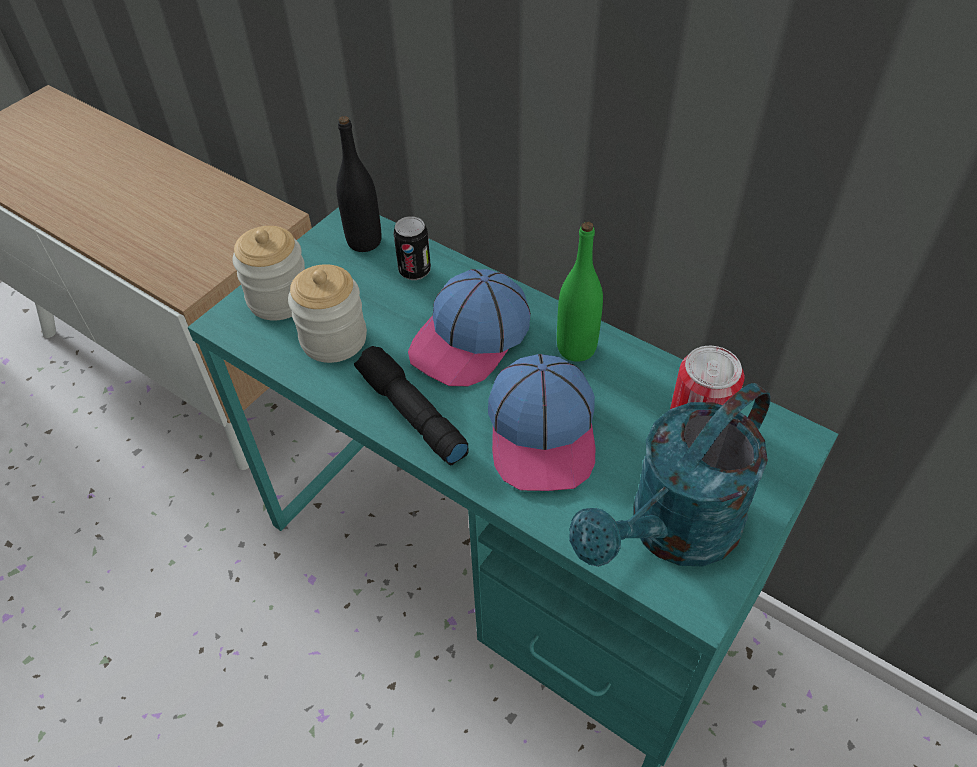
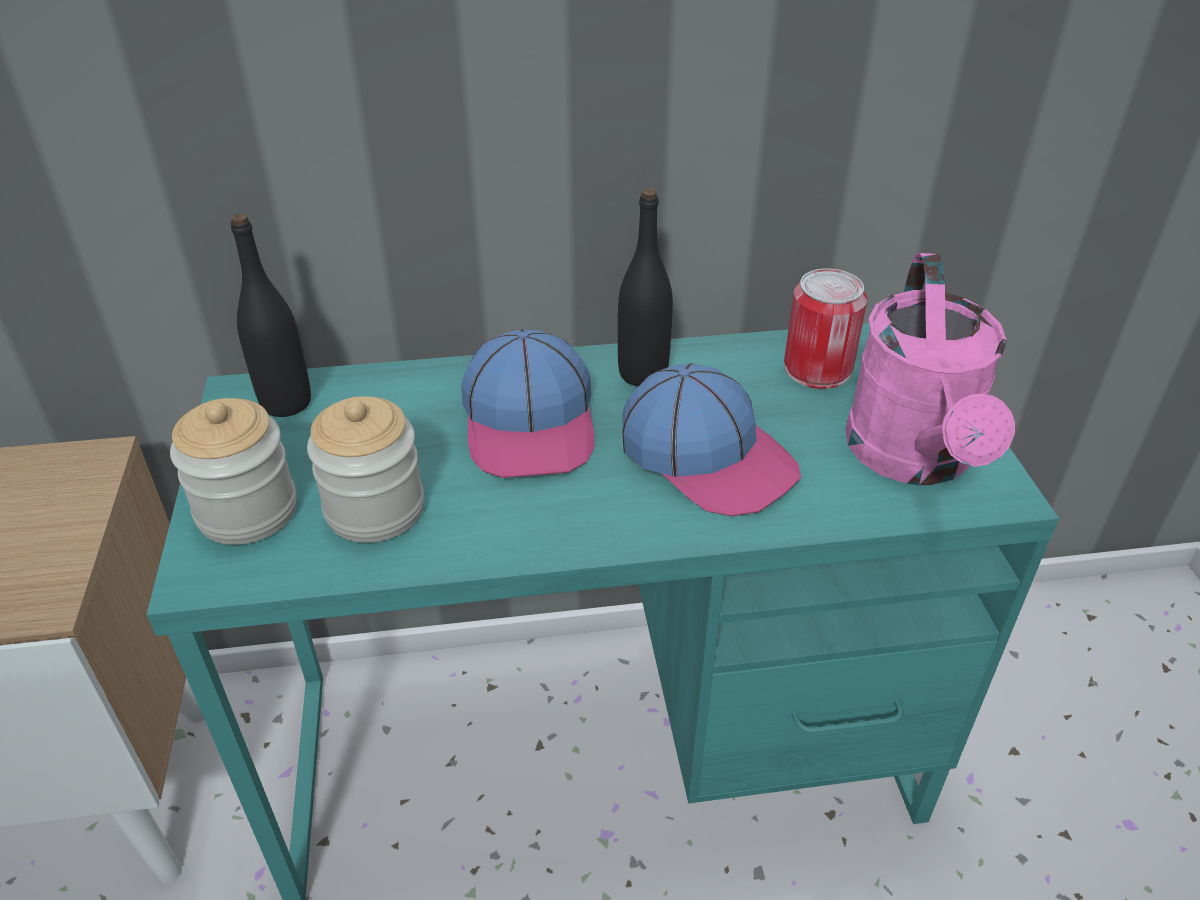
camera: 45 degrees left, 10 degrees down
(410, 413) = (559, 522): black flashlight -> none
(414, 271) = (386, 399): can -> none
(576, 348) = (643, 374): green bottle -> black bottle
(672, 532) = (914, 460): turquoise watering can -> pink watering can

